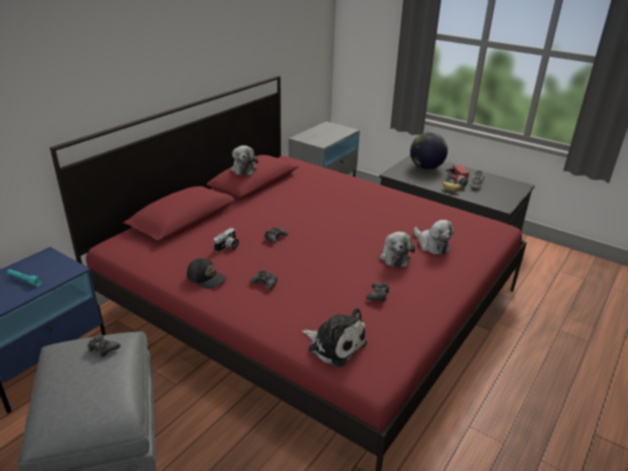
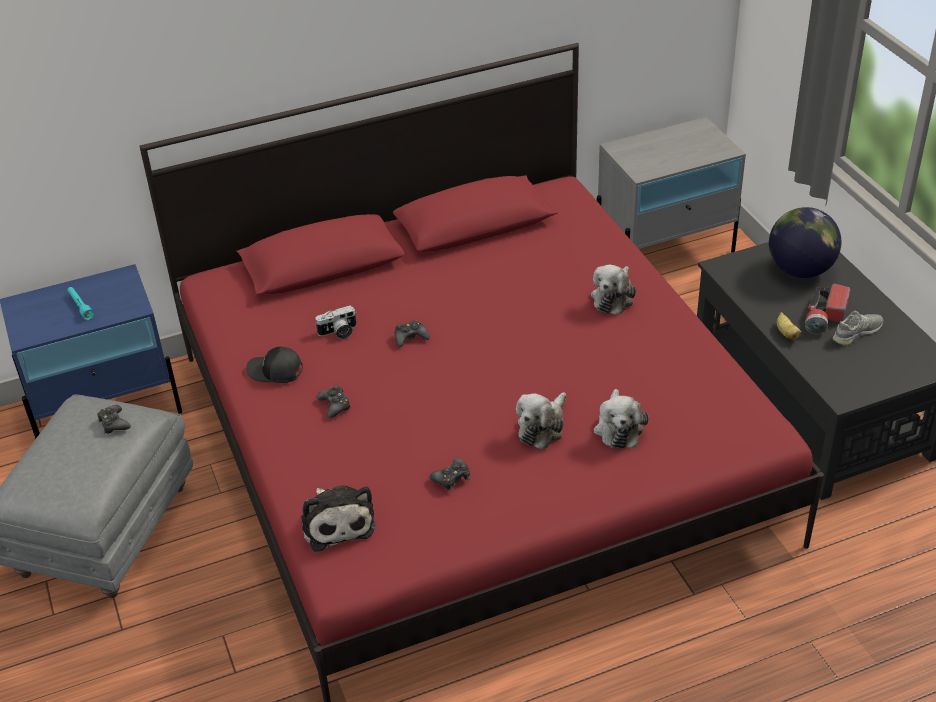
camera: 35 degrees right, 10 degrees up
(206, 278) = (275, 372): black cap -> black cap turned 135 degrees clockwise
(243, 169) = (449, 202): plush toy -> plush toy (613, 297)

